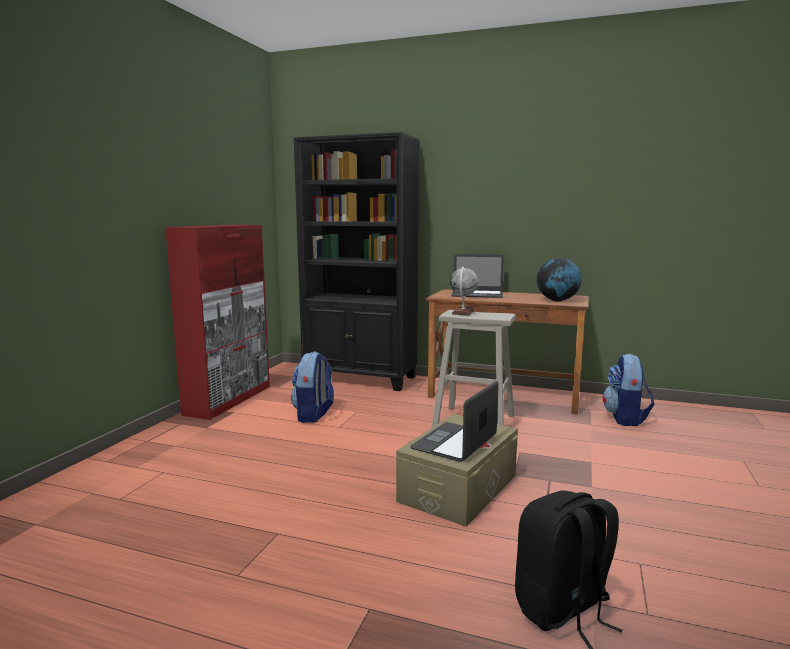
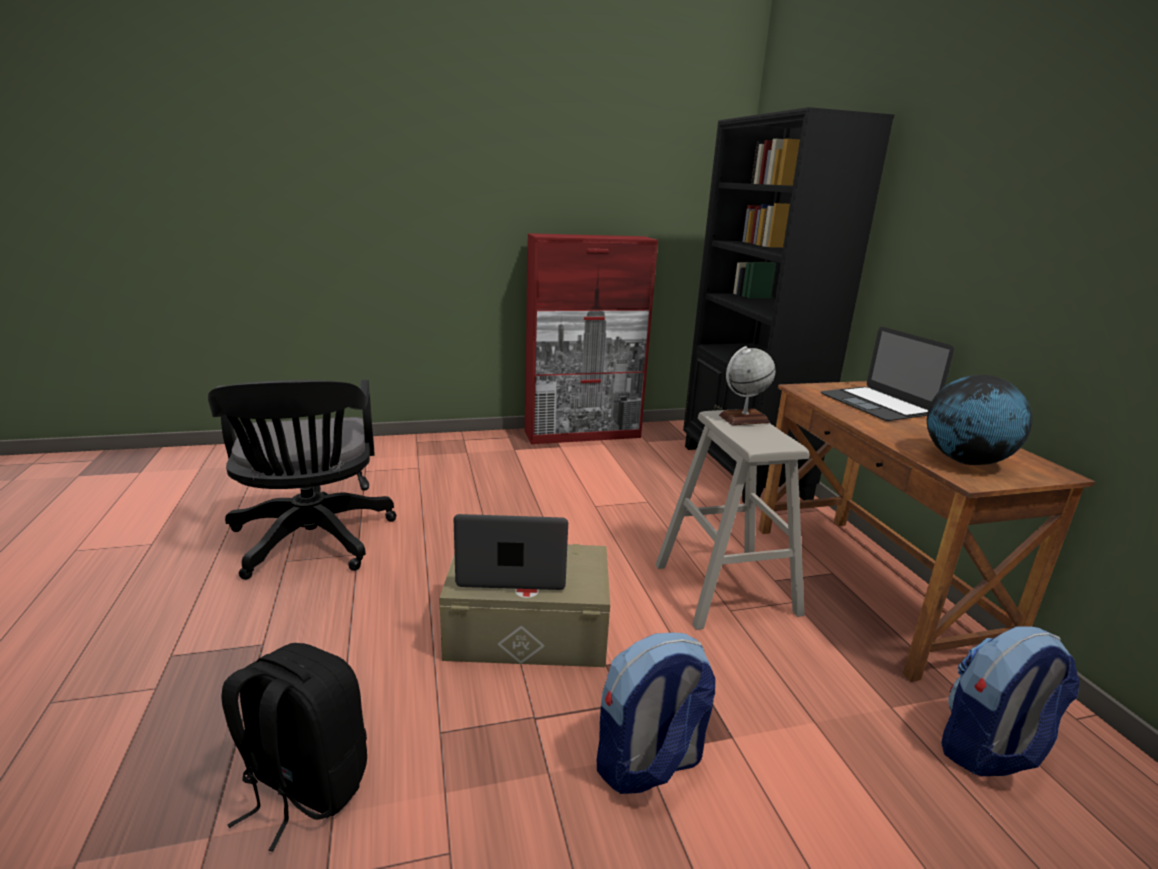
camera: 55 degrees right, 10 degrees up
(222, 554) = (311, 543): none -> black office chair
(314, 415) = (604, 483): backpack -> backpack (649, 765)

